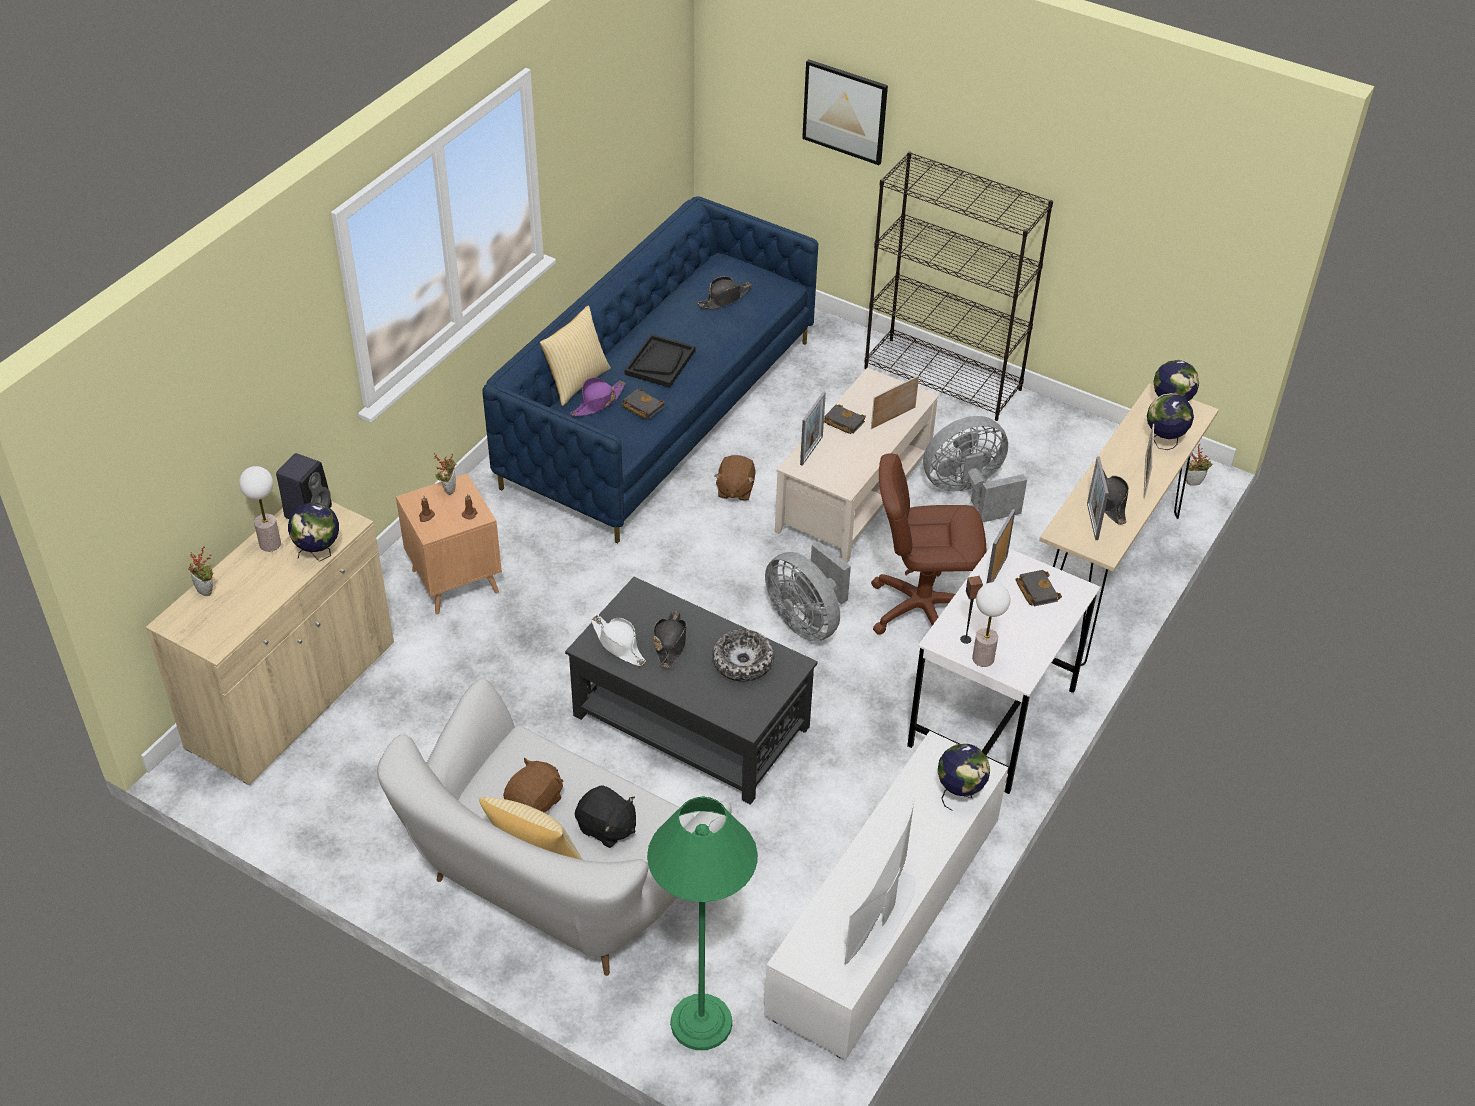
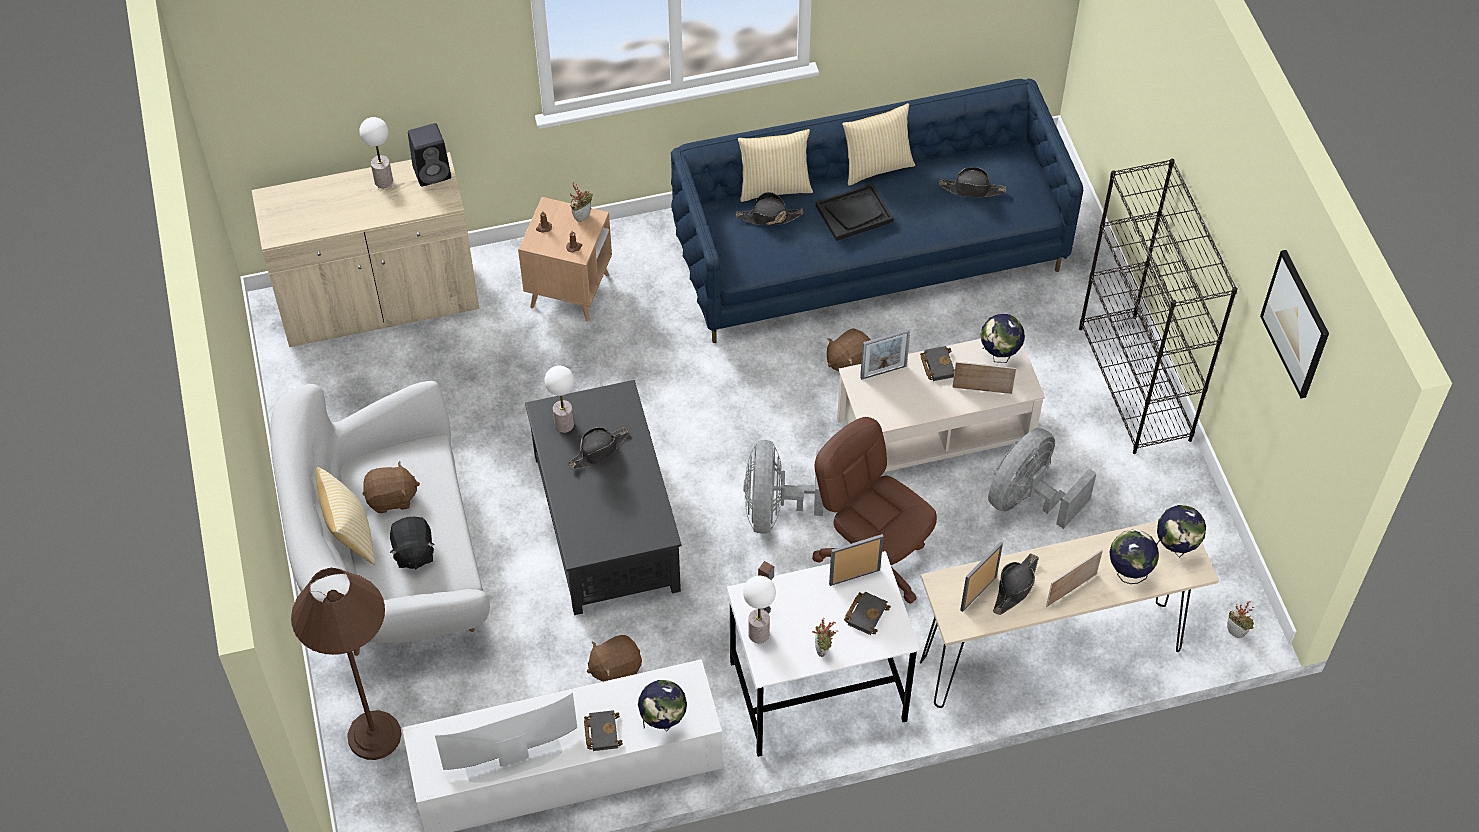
camera: 45 degrees right, 10 degrees up
(207, 590) = (311, 189): potted plant -> potted plant (823, 650)
(319, 554) = (404, 211): globe -> globe (999, 356)
(598, 402) = (769, 217): purple hat -> black hat
(618, 644) = (564, 425): white hat -> table lamp
(636, 324) = (876, 166): none -> pillow
(641, 407) = (797, 243): black book -> black book (601, 731)
(701, 1022) = (374, 735): green floor lamp -> brown floor lamp
(743, 662) = (629, 504): bowl -> none
(829, 817) = (615, 668): none -> brown plush toy
(845, 111) = (1150, 85): picture -> picture (1296, 324)
(968, 493) = (1029, 499): grey fan -> grey fan turned 75 degrees counterclockwise

